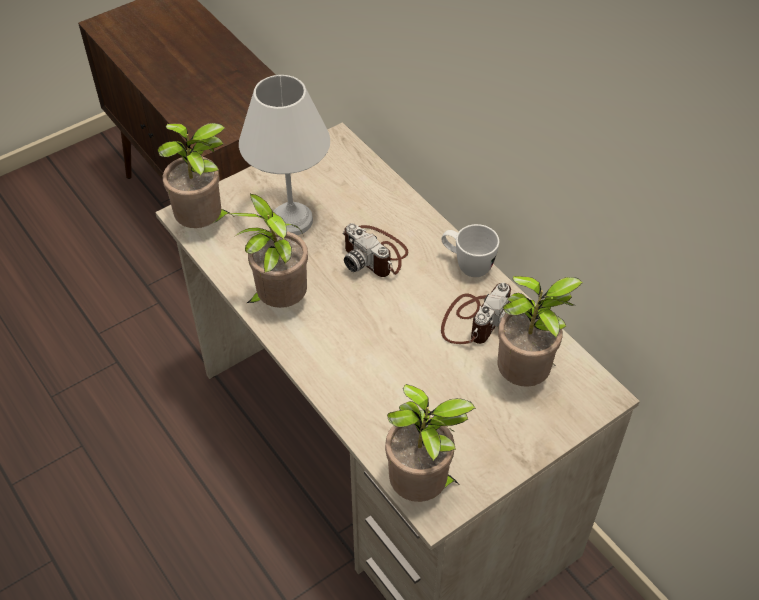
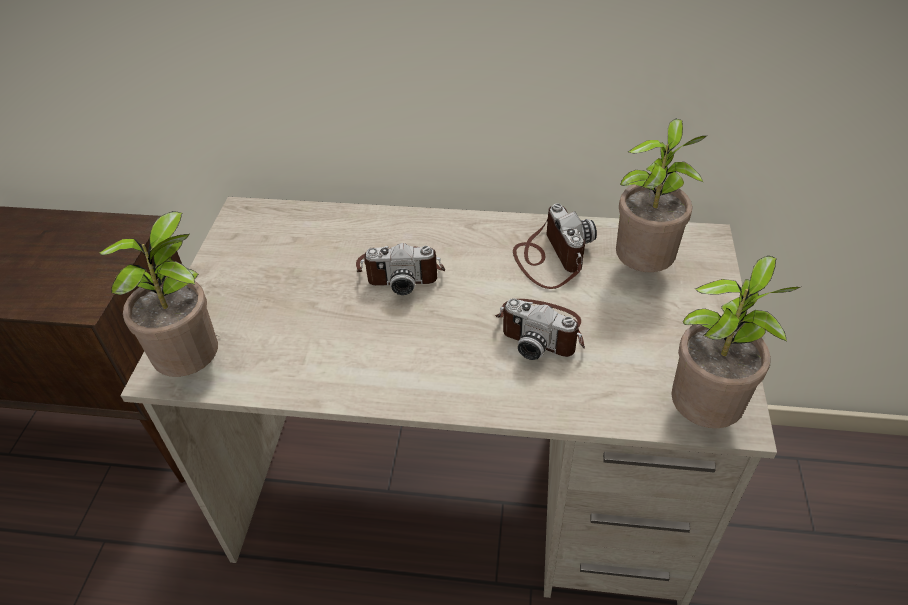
camera: 45 degrees left, 5 degrees down
(279, 302) = (369, 373): potted plant -> none
(292, 219) = (284, 298): white table lamp -> none
(403, 360) = (542, 330): none -> camera
(467, 265) = (485, 226): white mug -> none

